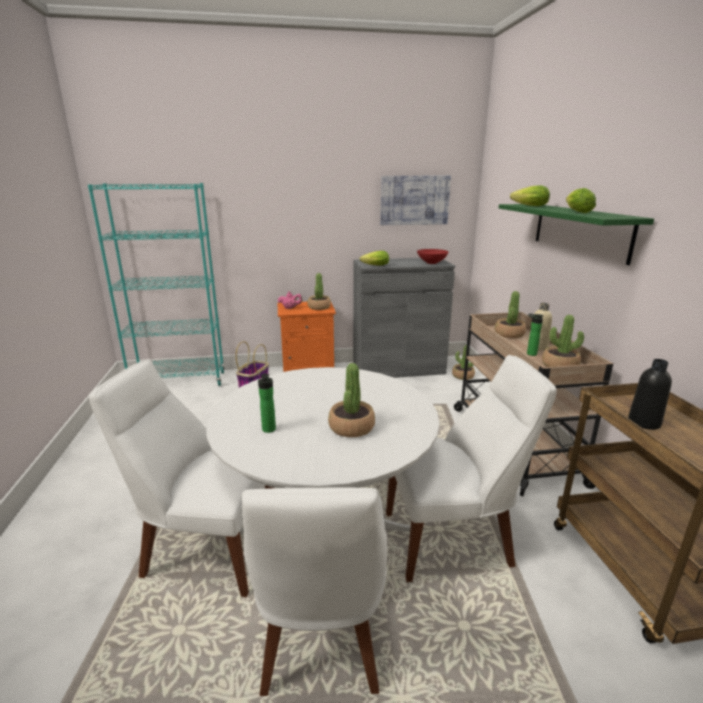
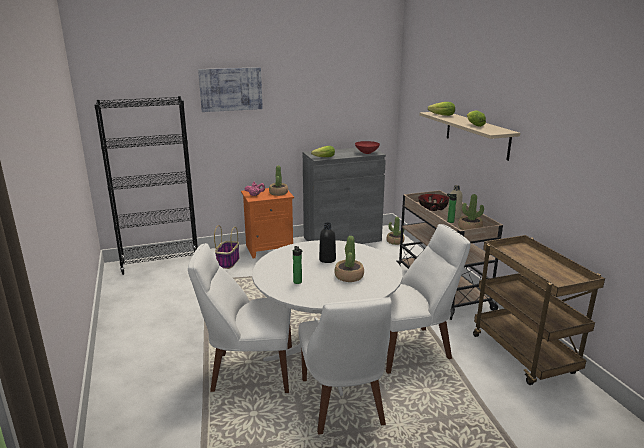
camera: 10 degrees left, 0 degrees up
(179, 381) = (161, 263): turquoise bookcase -> black bookcase
(414, 200) = (349, 102): picture -> picture (231, 89)
(509, 334) = (433, 207): potted plant -> bowl
(580, 230) = (476, 134): green shelf -> beige shelf
(644, 422) = (520, 259): black bottle -> black bottle (327, 259)

